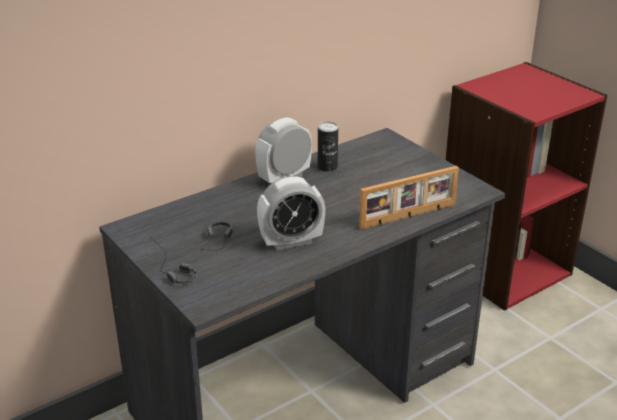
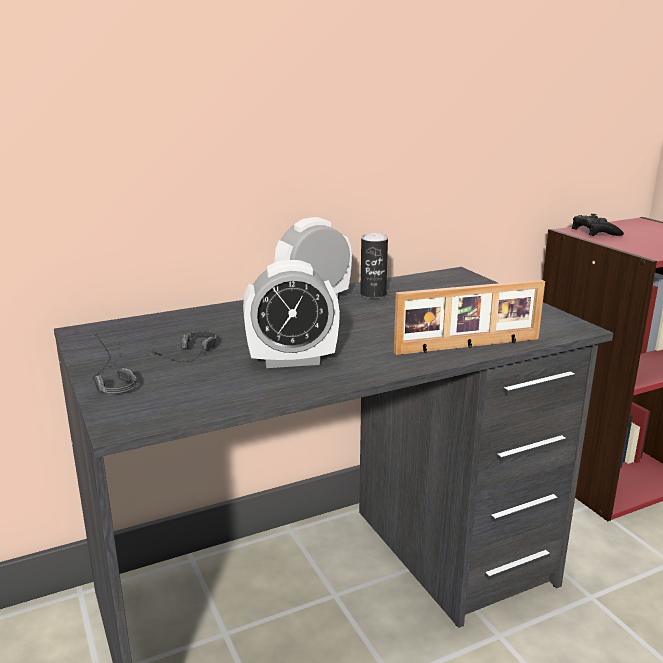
camera: 10 degrees right, 10 degrees down
(488, 87) = (594, 232): none -> black game controller

